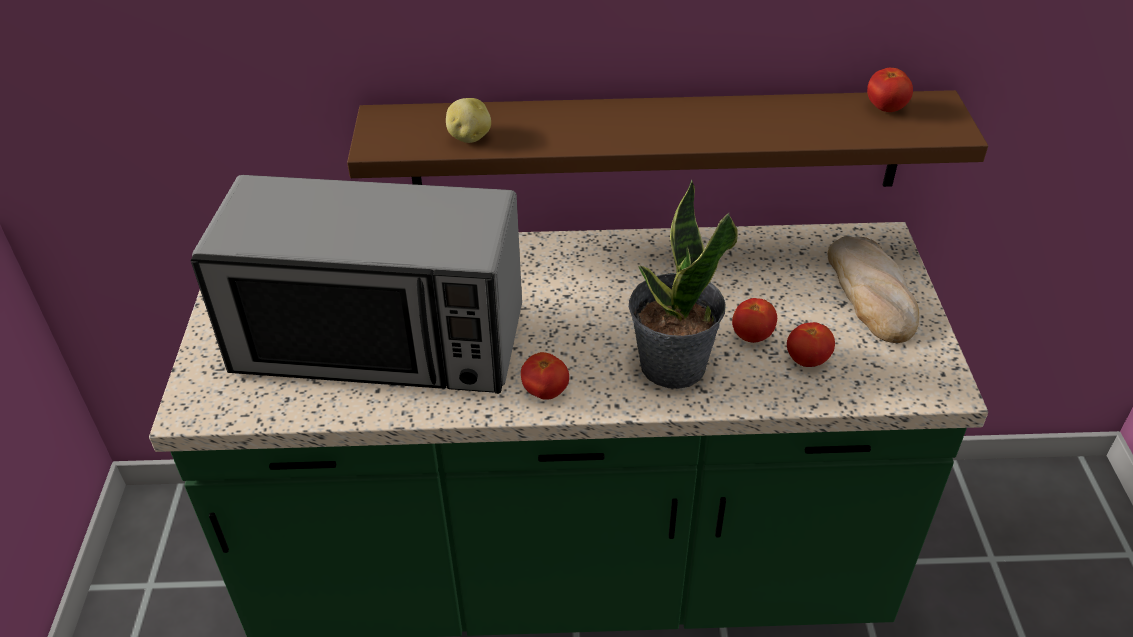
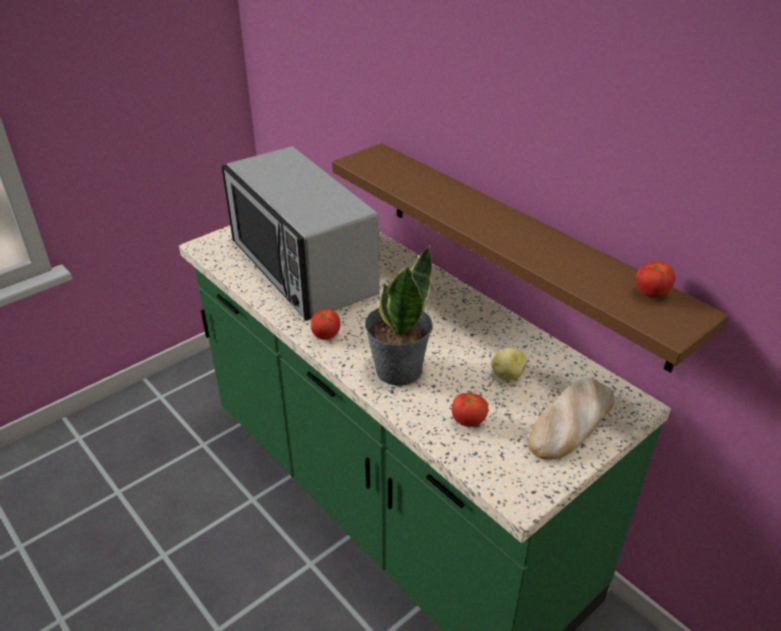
camera: 50 degrees right, 5 degrees down
(468, 137) = (396, 179): potato -> potato (507, 374)
(752, 335) = (461, 388): tomato -> none

